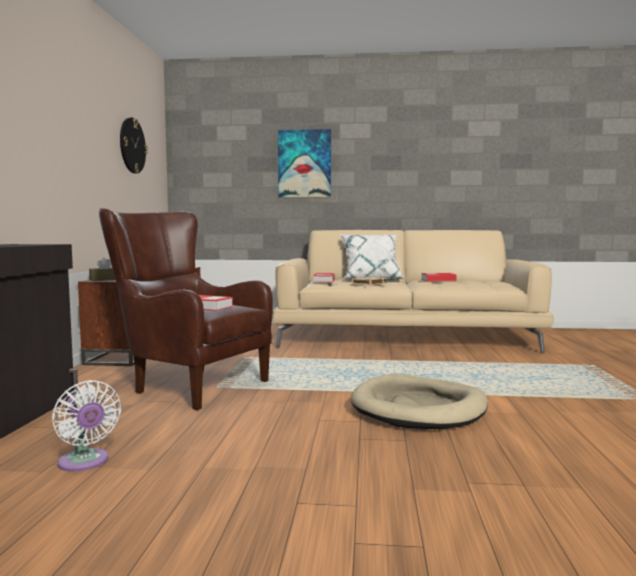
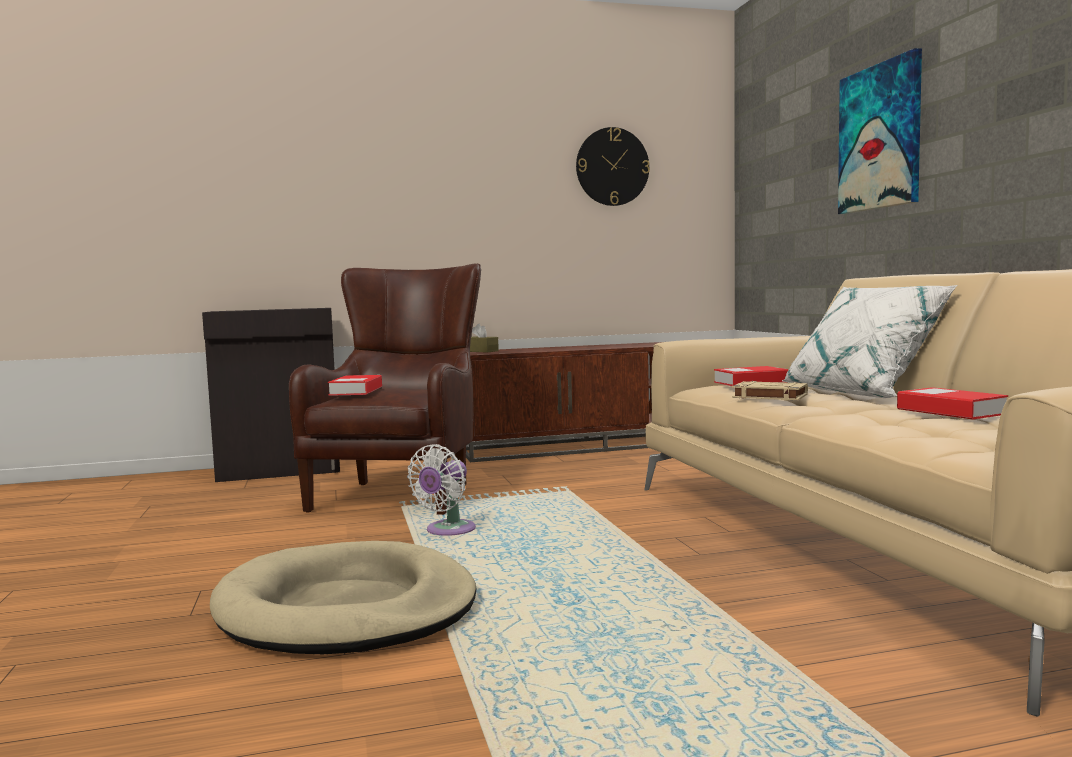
camera: 70 degrees right, 0 degrees up
(85, 463) = (149, 512): white fan -> white fan (447, 531)

